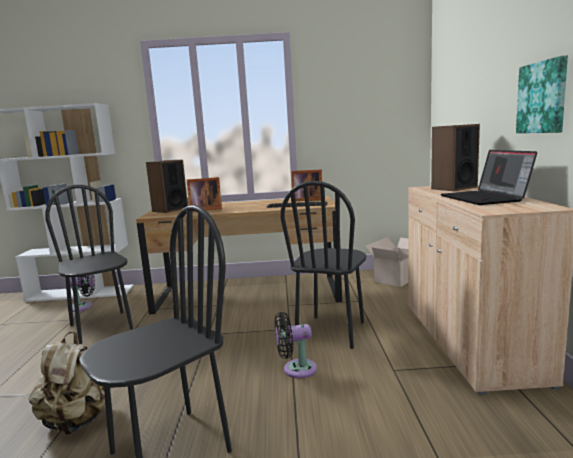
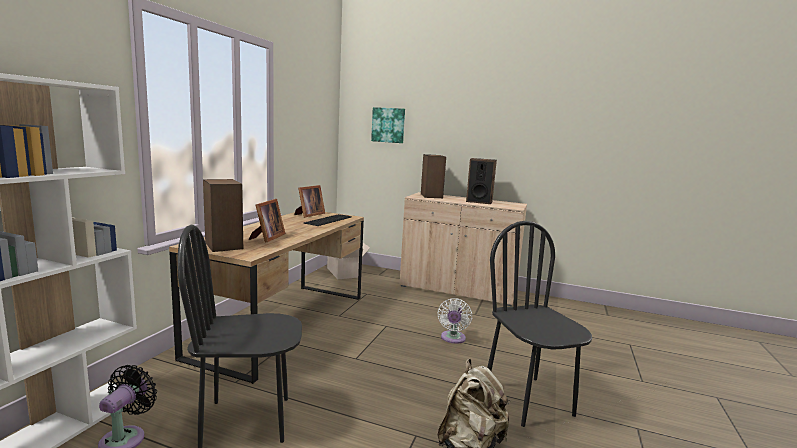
camera: 70 degrees left, 0 degrees up
(296, 369) = (452, 339): black fan -> white fan
(331, 331) = (407, 315): black chair -> none
(485, 198) = (479, 201): laptop -> speaker
(543, 97) = (491, 146): picture -> picture (388, 125)

